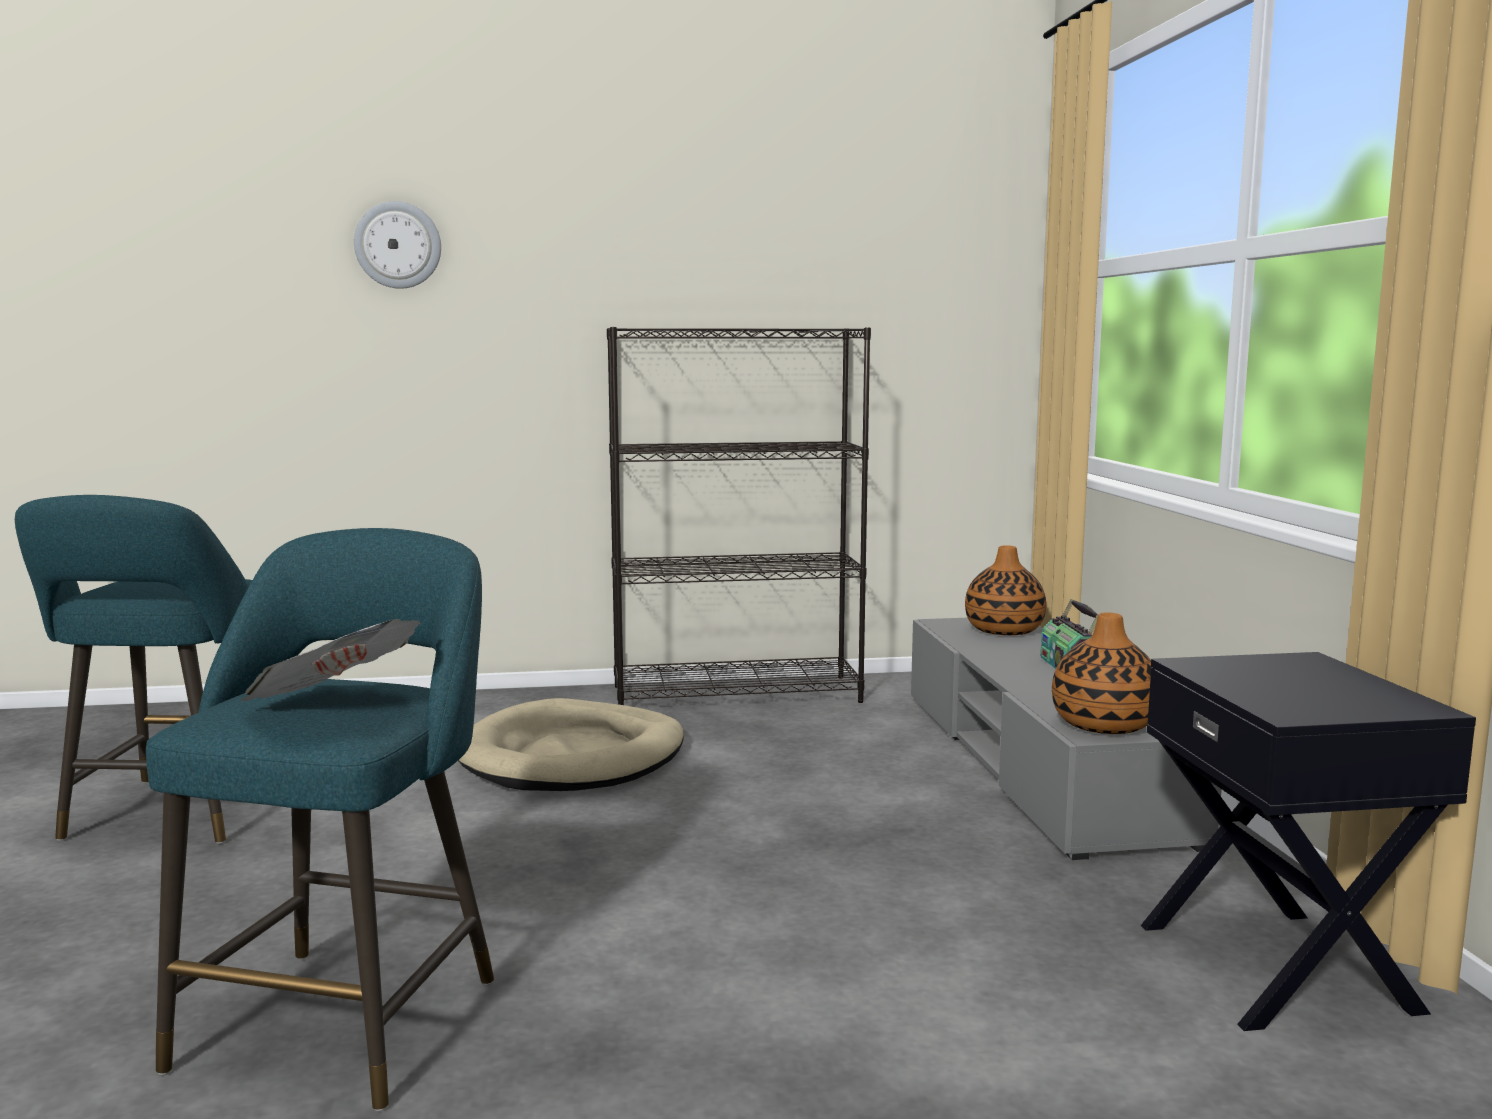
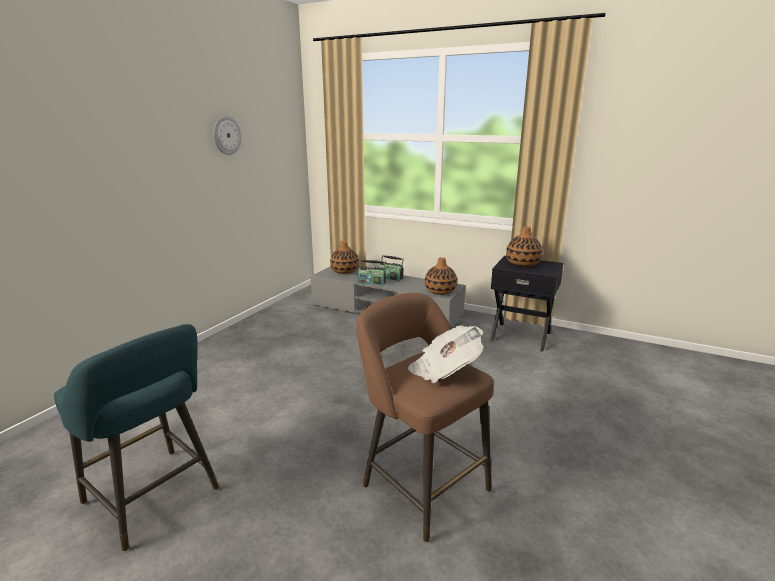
camera: 55 degrees left, 10 degrees up
(348, 1014) = (421, 484): turquoise stool -> brown stool
(398, 245) = (49, 131): wall clock -> wall clock (226, 135)
(573, 756) = (259, 375): beige dog bed -> none
(737, 694) = (254, 327): black bookcase -> none
(997, 662) = (372, 282): none -> radio
(1296, 677) = (523, 263): none -> vase

